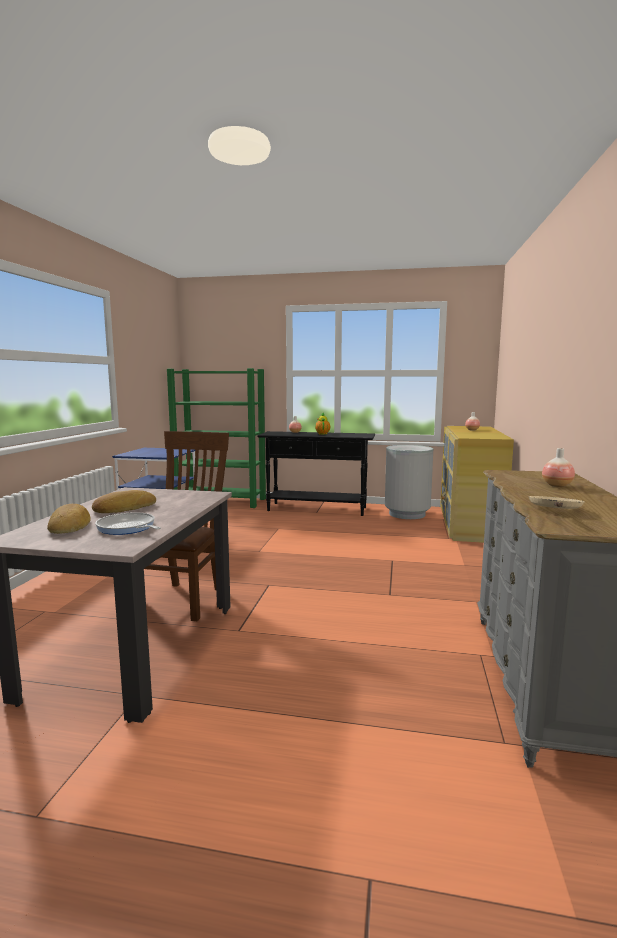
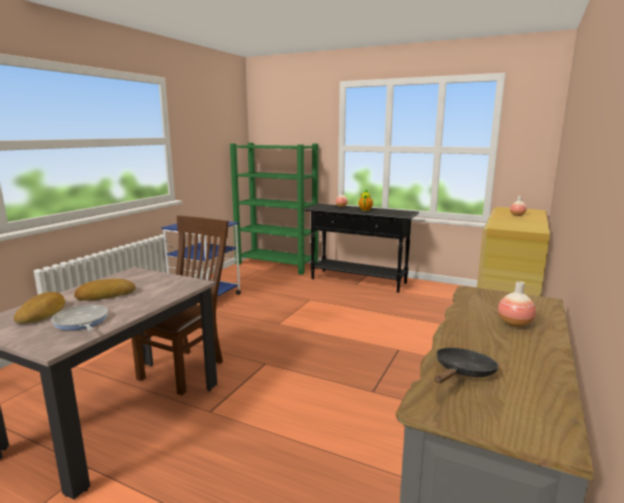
camera: 15 degrees right, 5 degrees up
(407, 514) = (444, 294): grey trash can -> none
(555, 510) = (462, 373): beige frying pan -> black frying pan

